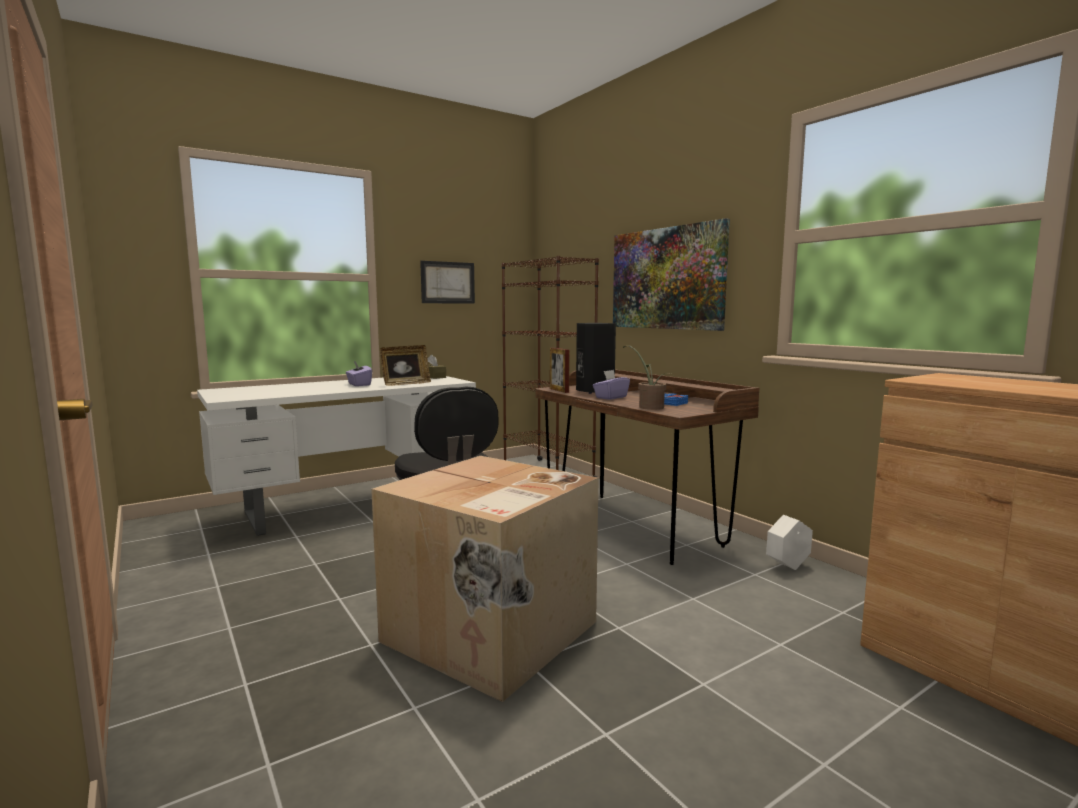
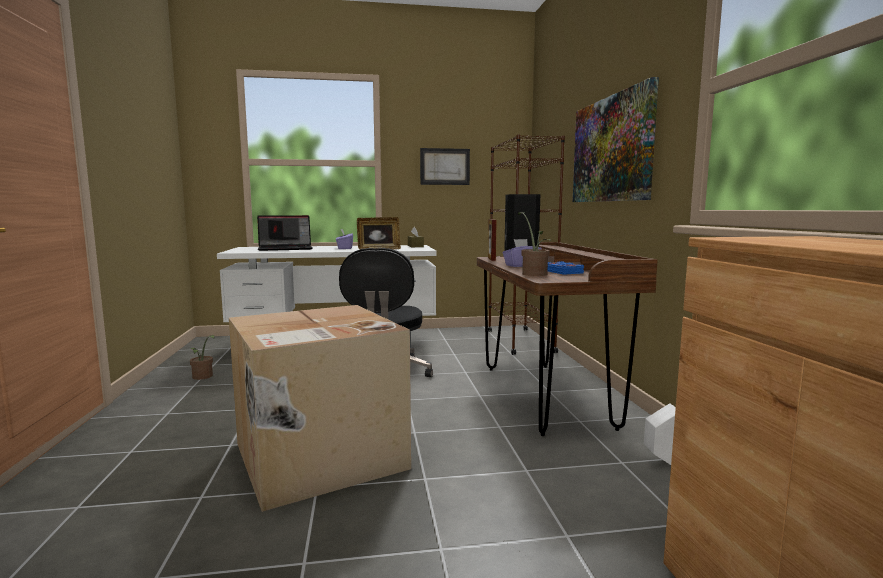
camera: 25 degrees right, 0 degrees up
(216, 573) = (203, 377): none -> potted plant
(283, 389) = (286, 249): none -> laptop

